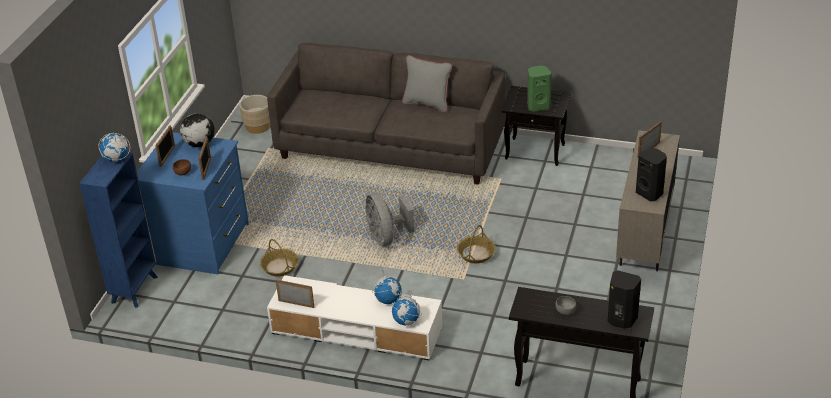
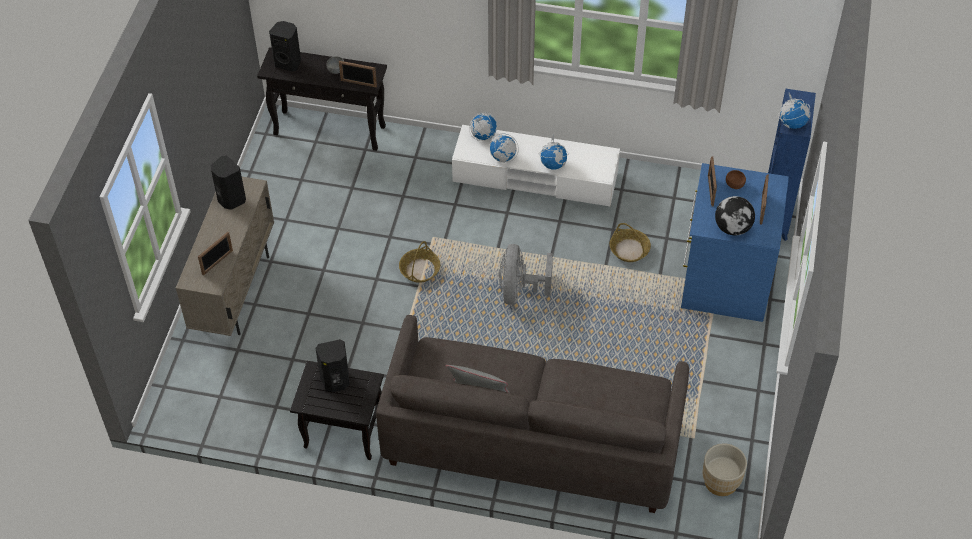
camera: 175 degrees right, 15 degrees up
(296, 303) = (592, 152): picture frame -> picture frame (358, 83)
(338, 293) = (553, 164): none -> globe
(386, 237) = (519, 291): grey fan -> grey fan turned 150 degrees counterclockwise
(538, 106) = (336, 381): green speaker -> black speaker

